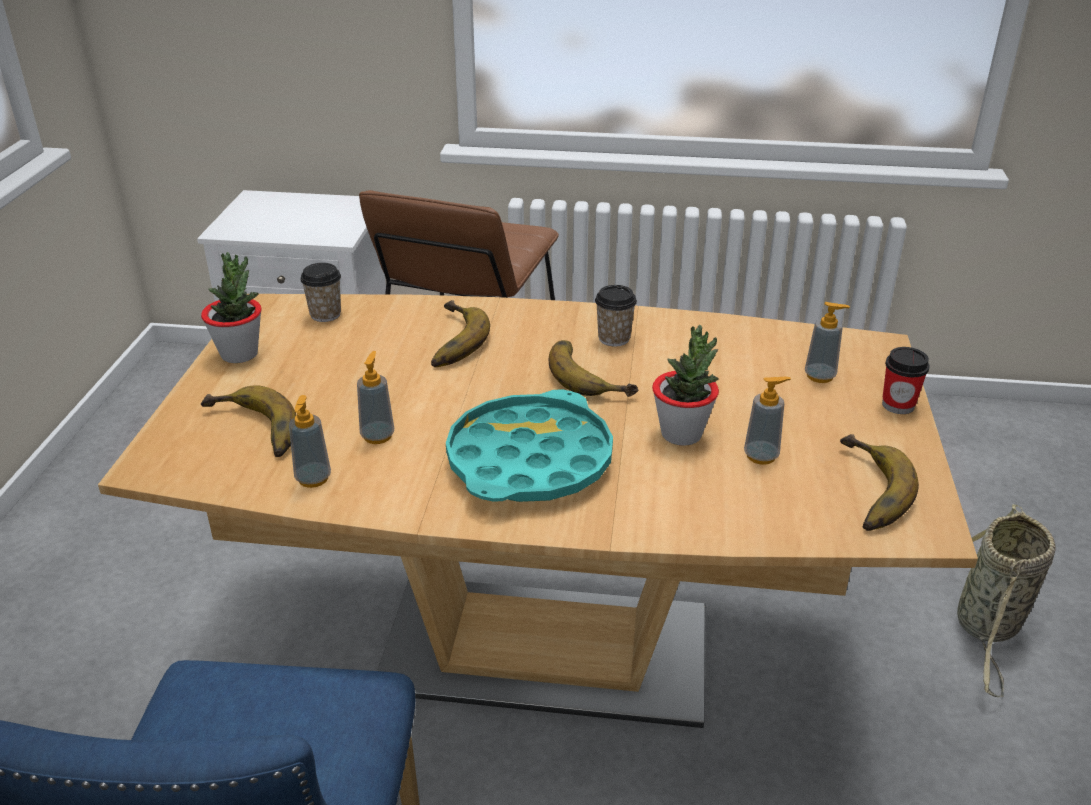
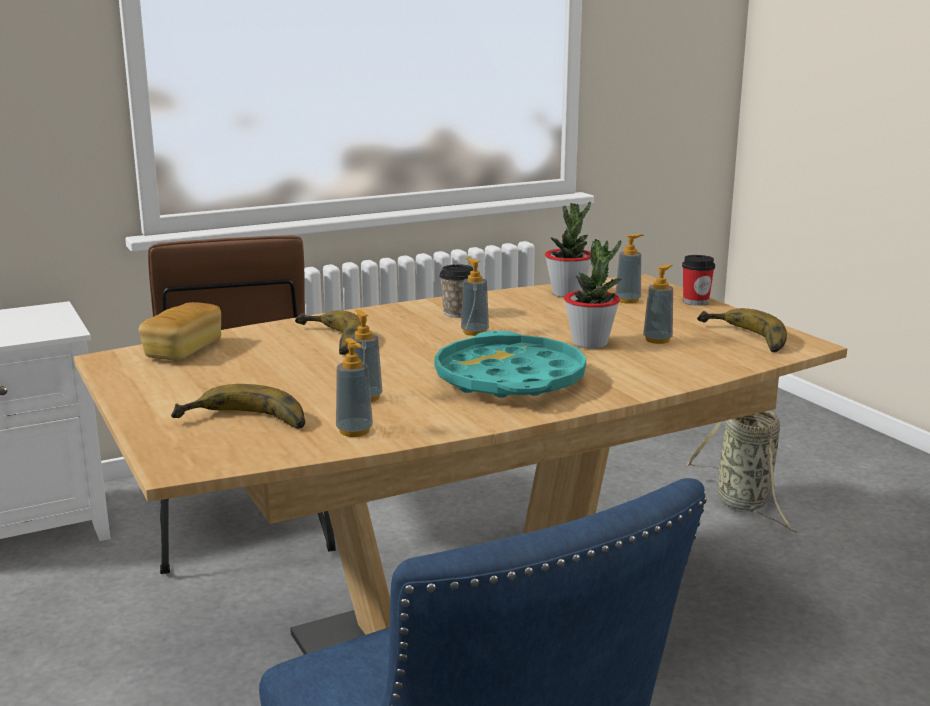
camera: 35 degrees left, 15 degrees down
(240, 354) = (142, 388): potted plant -> potted plant (567, 293)
(325, 314) = (184, 350): cup -> bread
(592, 374) = (474, 332): banana -> soap dispenser

